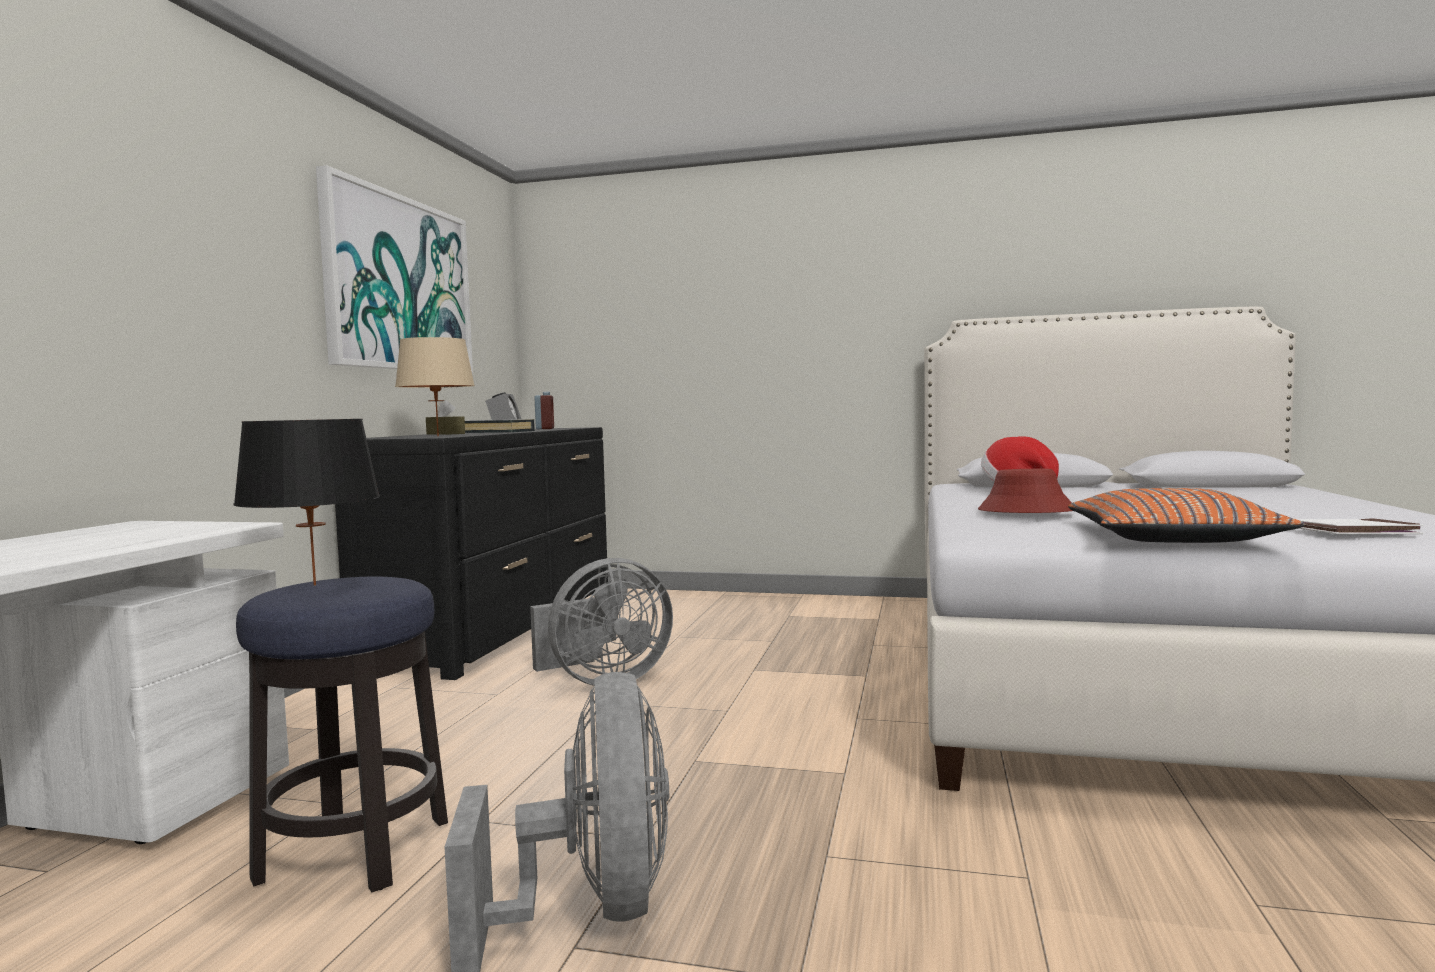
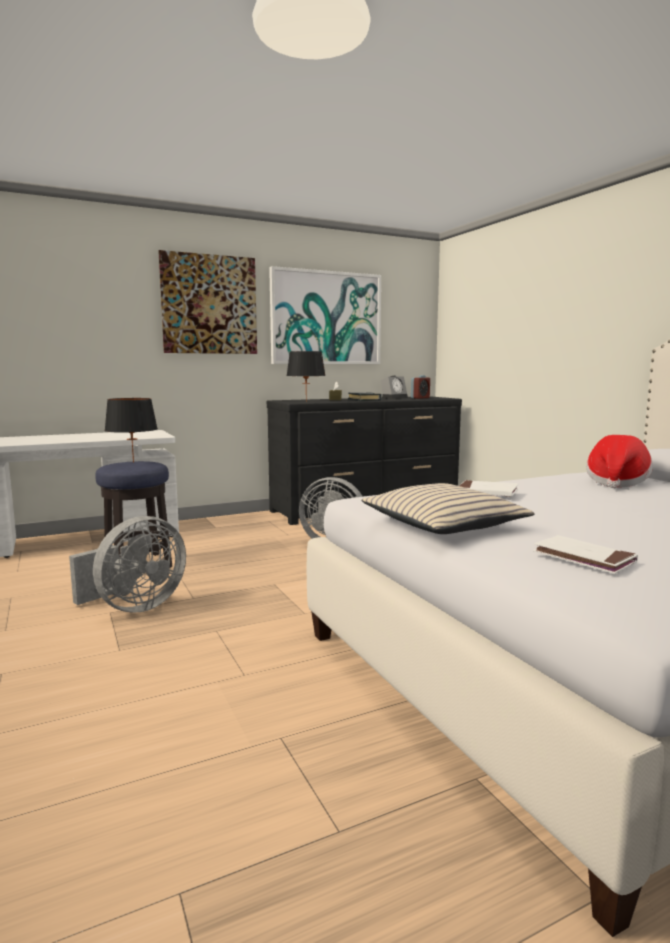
camera: 50 degrees right, 5 degrees up
(217, 222) = (209, 304): none -> picture
(438, 436) = (306, 401): beige table lamp -> black table lamp
(1025, 511) = (487, 492): red hat -> white book
(1171, 538) = (443, 524): orange pillow -> beige pillow

